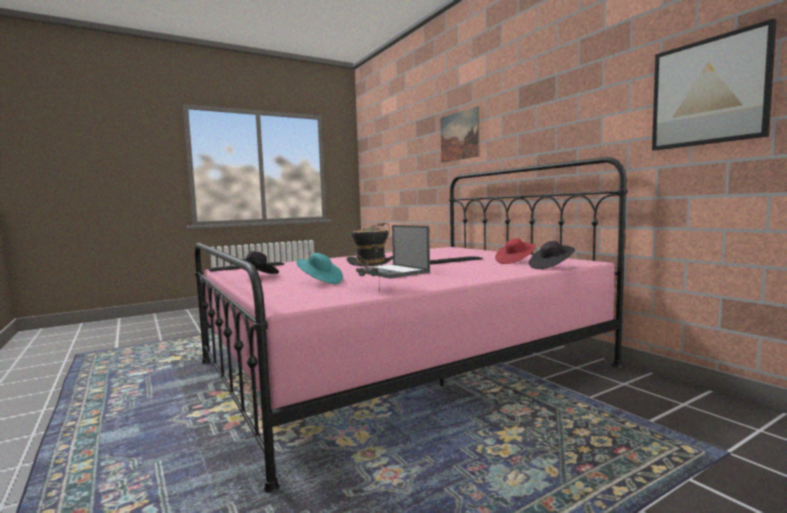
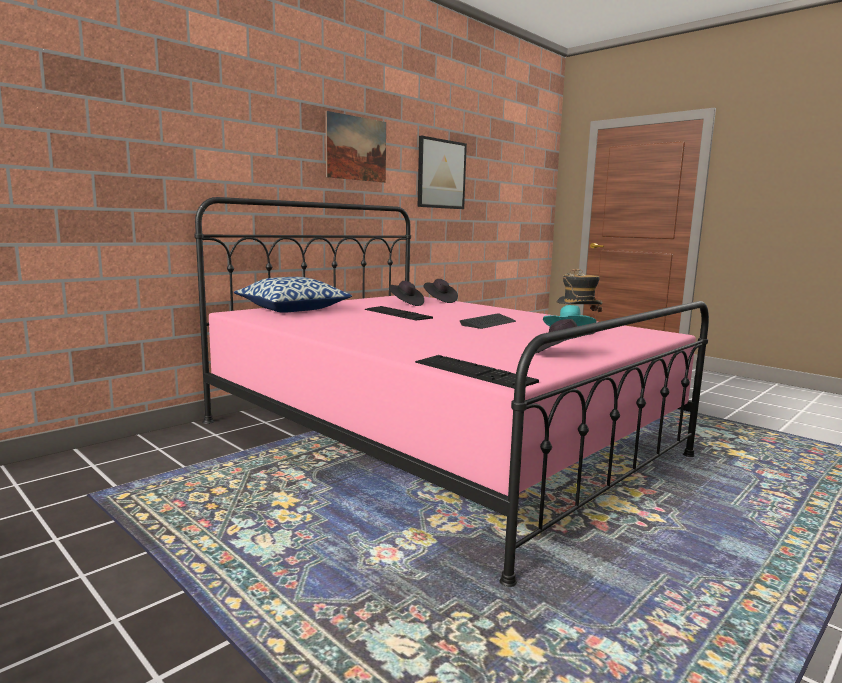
camera: 105 degrees left, 5 degrees up
(393, 272) = (488, 323): laptop -> keyboard
(459, 136) = (198, 131): picture -> picture (356, 148)
(464, 251) = (292, 310): none -> pillow
(515, 262) = (405, 304): red hat -> black hat

